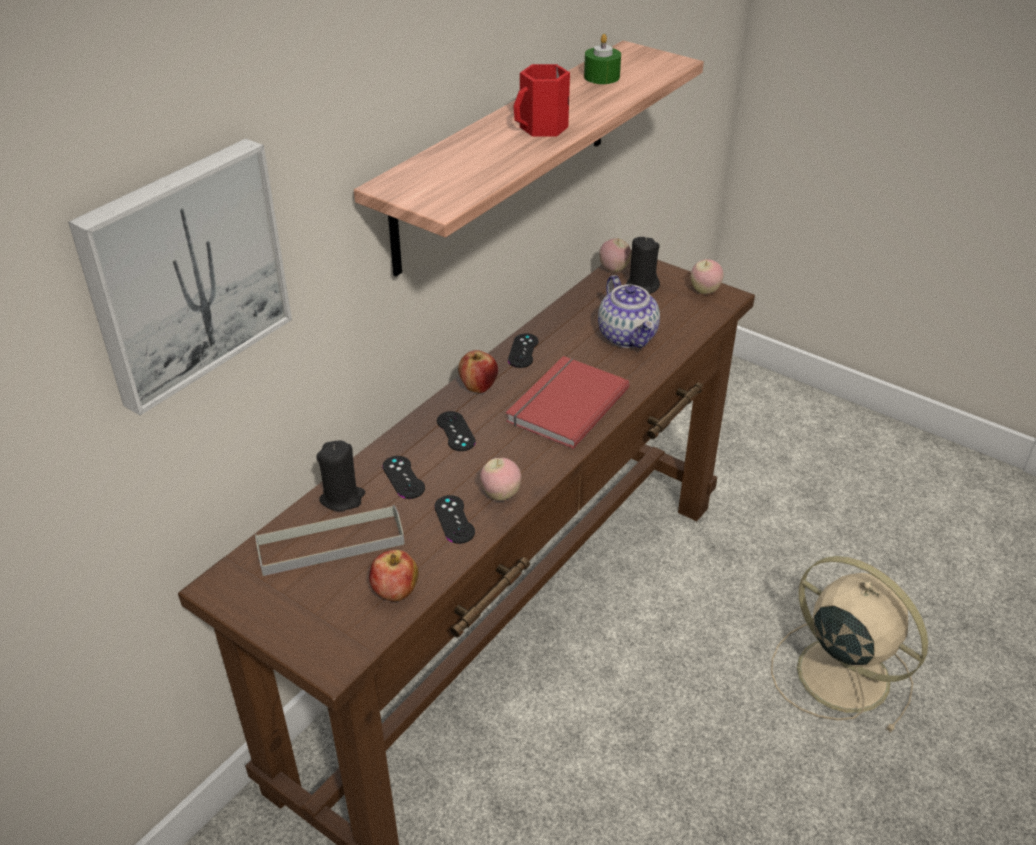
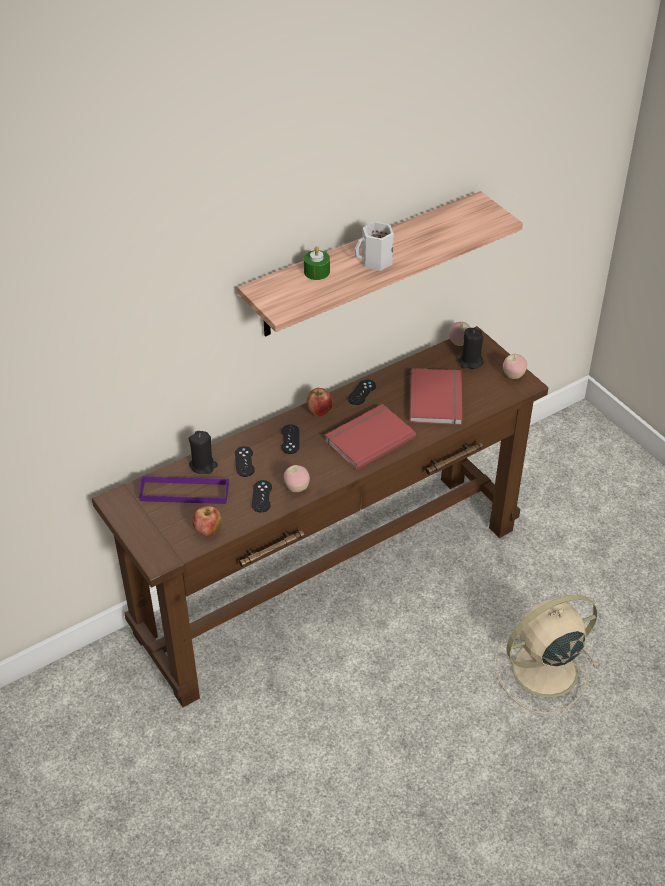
camera: 20 degrees right, 5 degrees up
(184, 272) = (119, 328): picture -> none
(330, 544) = (184, 492): grey tray -> purple tray
(542, 128) = (375, 262): red mug -> white mug
(601, 77) = (442, 224): green candle -> green candle (316, 272)
(628, 336) = (438, 399): teapot -> red book
(839, 672) = (542, 671): beige fan -> beige fan turned 90 degrees counterclockwise

